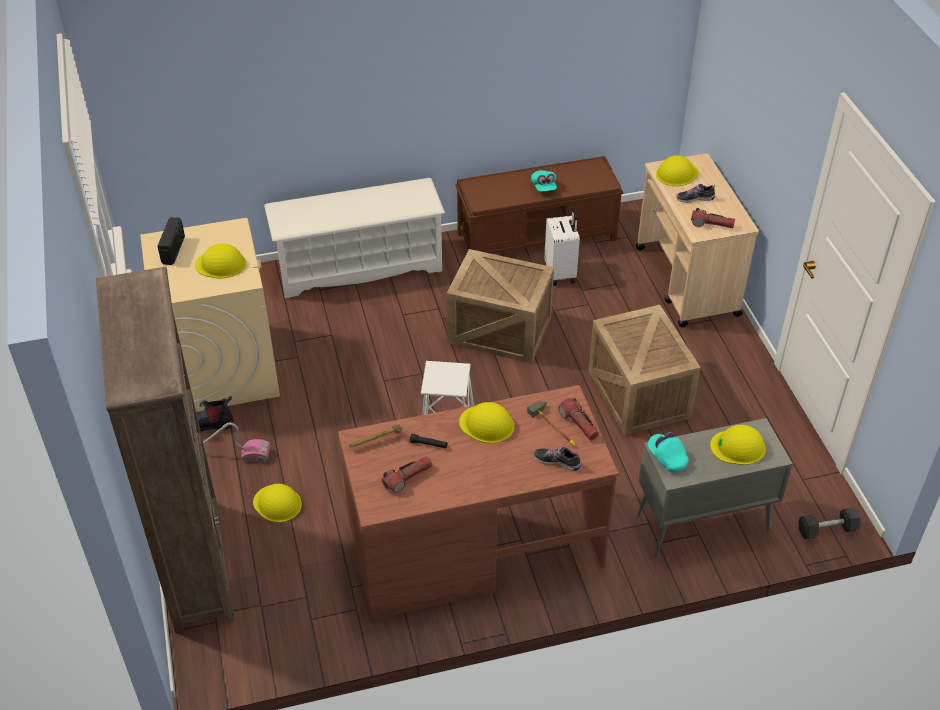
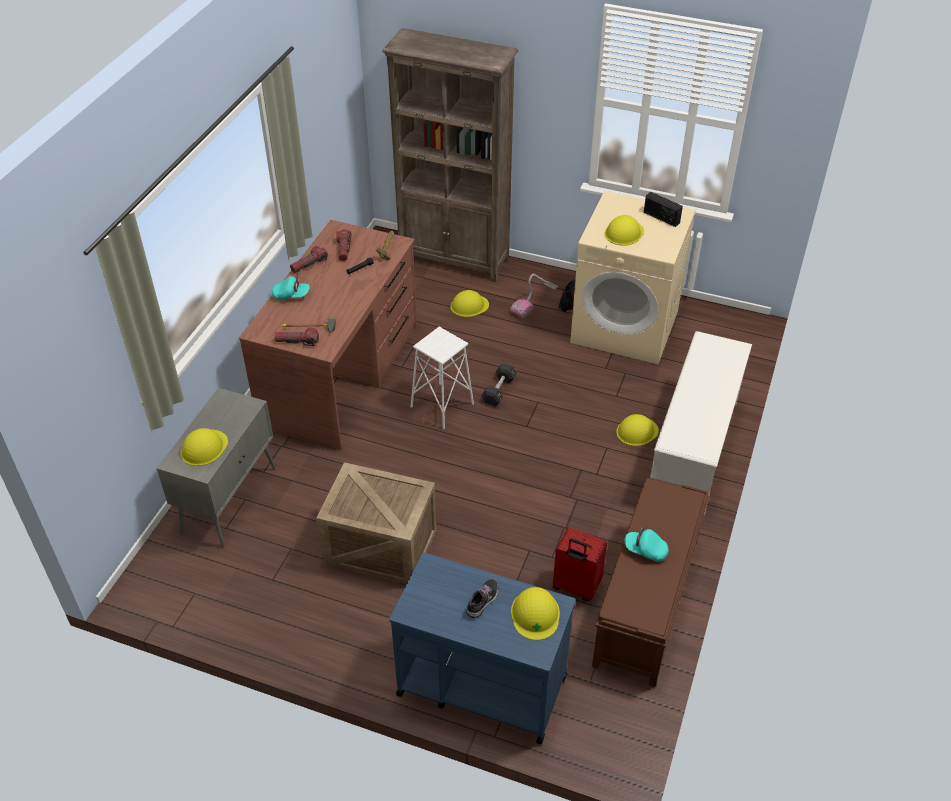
camera: 125 degrees right, 0 degrees up
(487, 424) = (346, 300): yellow hard hat -> yellow hard hat (637, 431)
(501, 330) = (534, 500): crate -> none
(557, 461) = (280, 315): shoe -> none
(561, 273) = (575, 587): white suitcase -> red suitcase
(667, 458) = (240, 404): turquoise cap -> turquoise cap (291, 295)
(687, 282) = (480, 685): beige cart -> blue cart
(712, 224) = (432, 586): flashlight -> flashlight (309, 264)
(827, 529) = (143, 572): black dumbbell -> black dumbbell (498, 391)

